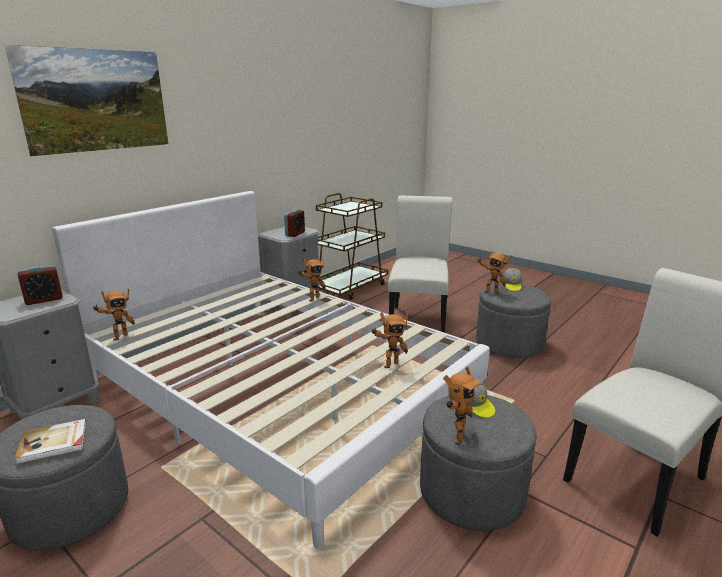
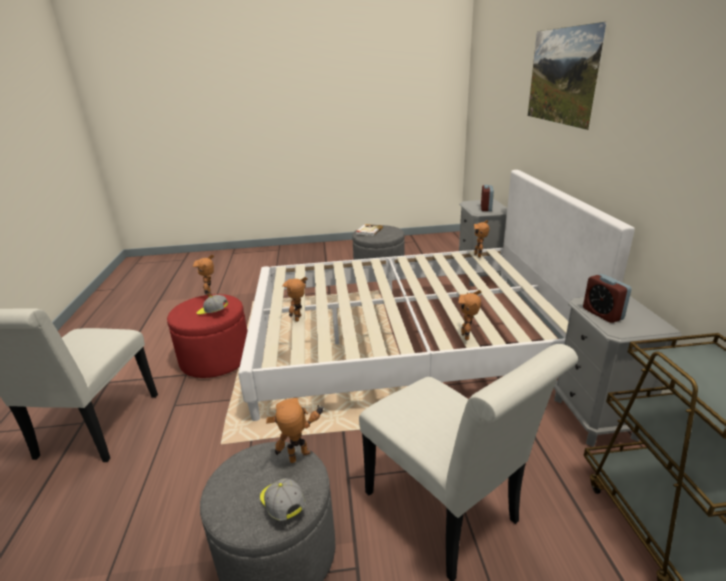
camera: 135 degrees right, 5 degrees up
(471, 492) = (216, 358): grey ottoman -> red ottoman

